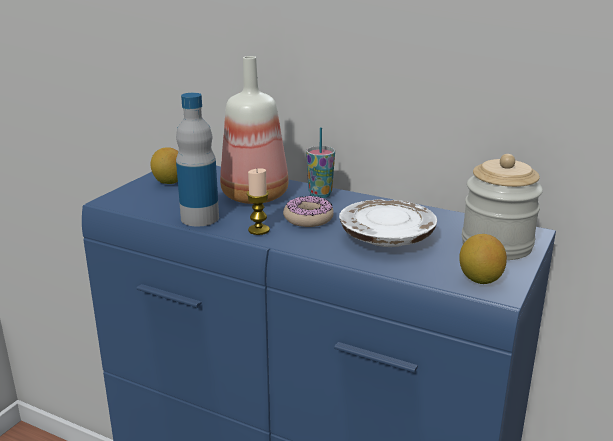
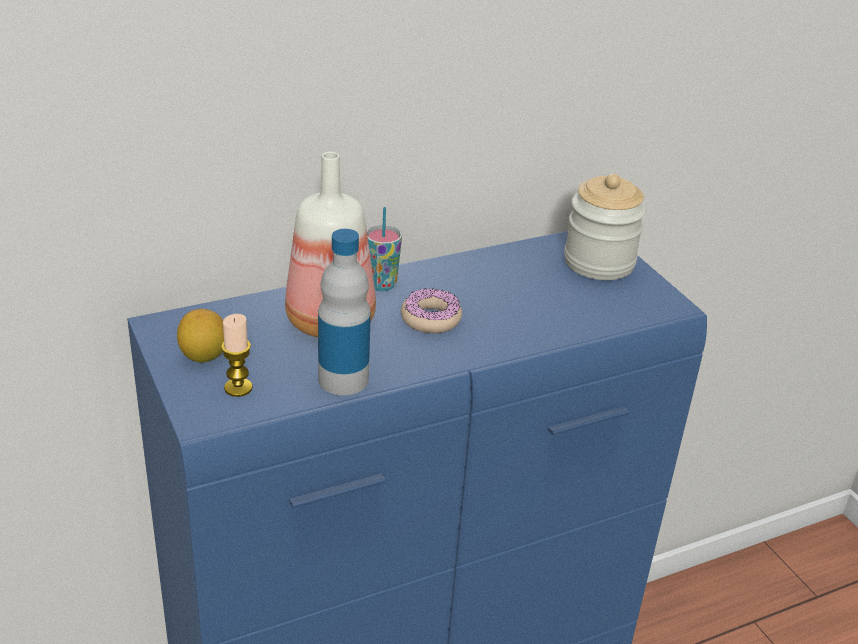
camera: 55 degrees left, 10 degrees up
(258, 230) = (421, 358): candle -> candle (238, 388)
(386, 238) = (524, 302): white plate -> none
(480, 279) = (646, 302): lemon -> none

